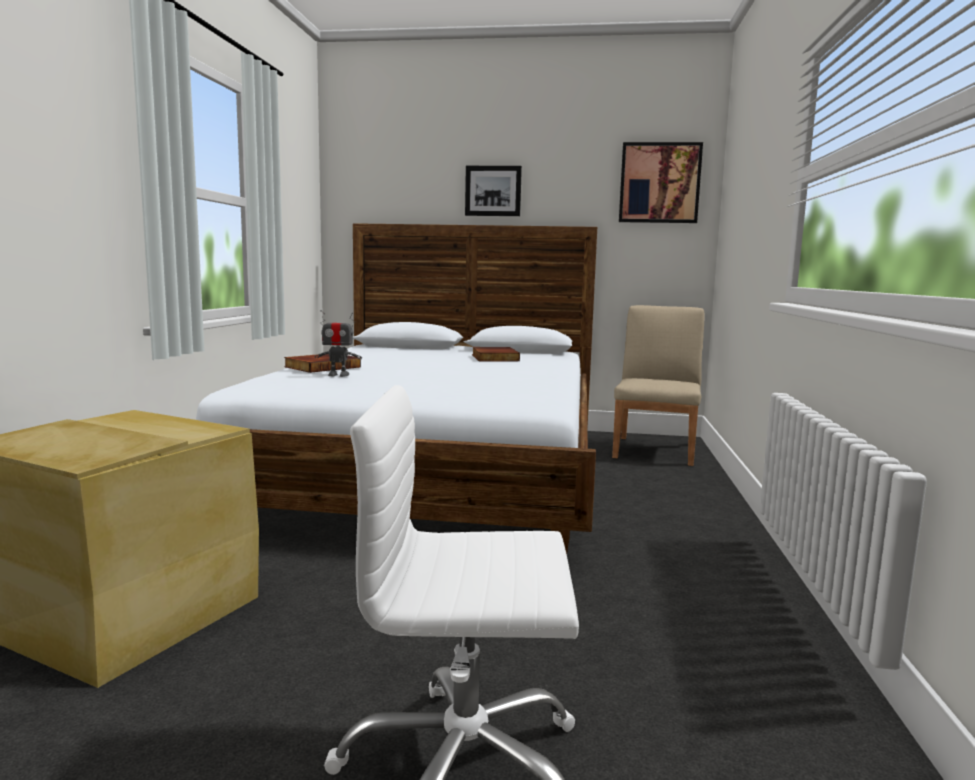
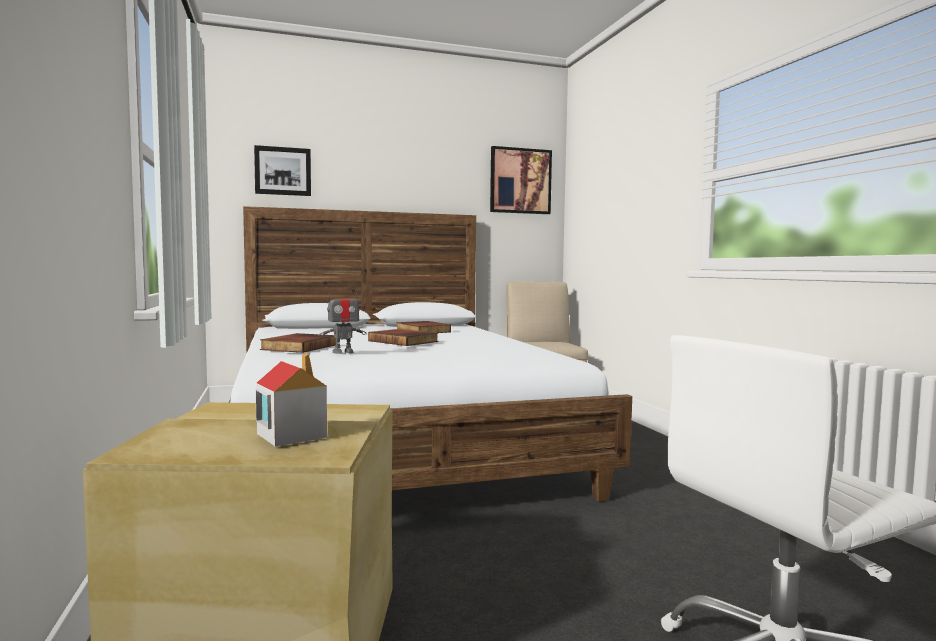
camera: 25 degrees left, 5 degrees down
(100, 443) = (291, 435): none -> toy house
(436, 368) = (404, 341): none -> book
(493, 191) = (382, 181): picture -> picture (283, 171)

